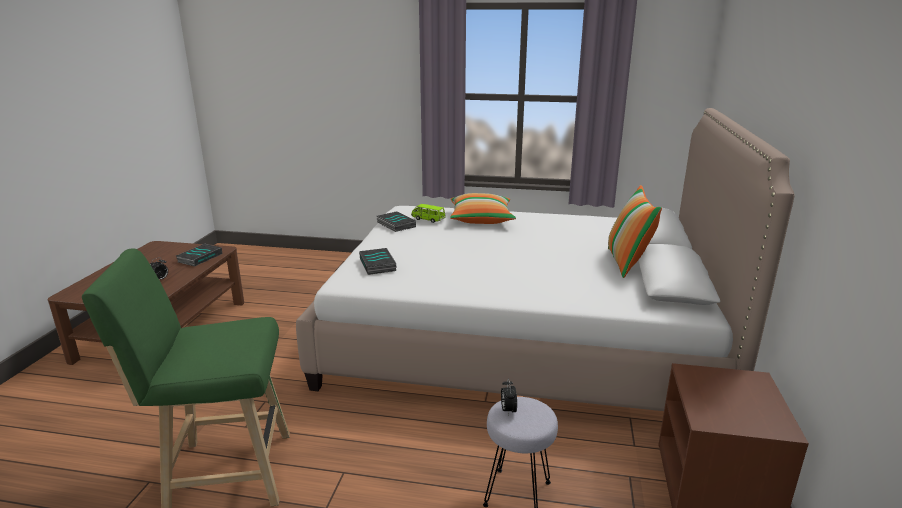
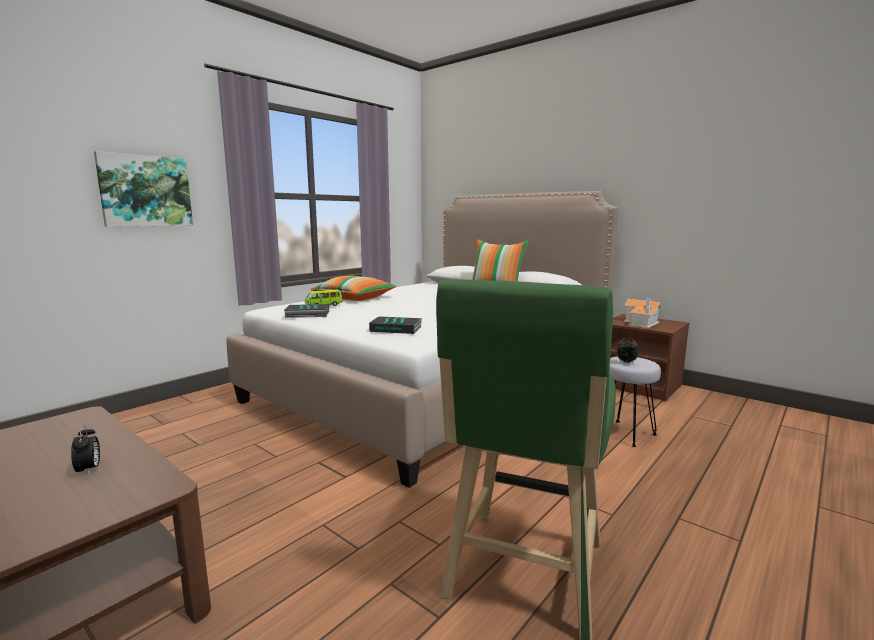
camera: 60 degrees left, 10 degrees down
(200, 257) = (72, 432): book -> none
(365, 94) = (145, 191): none -> picture
(721, 396) = (642, 323): none -> toy house

